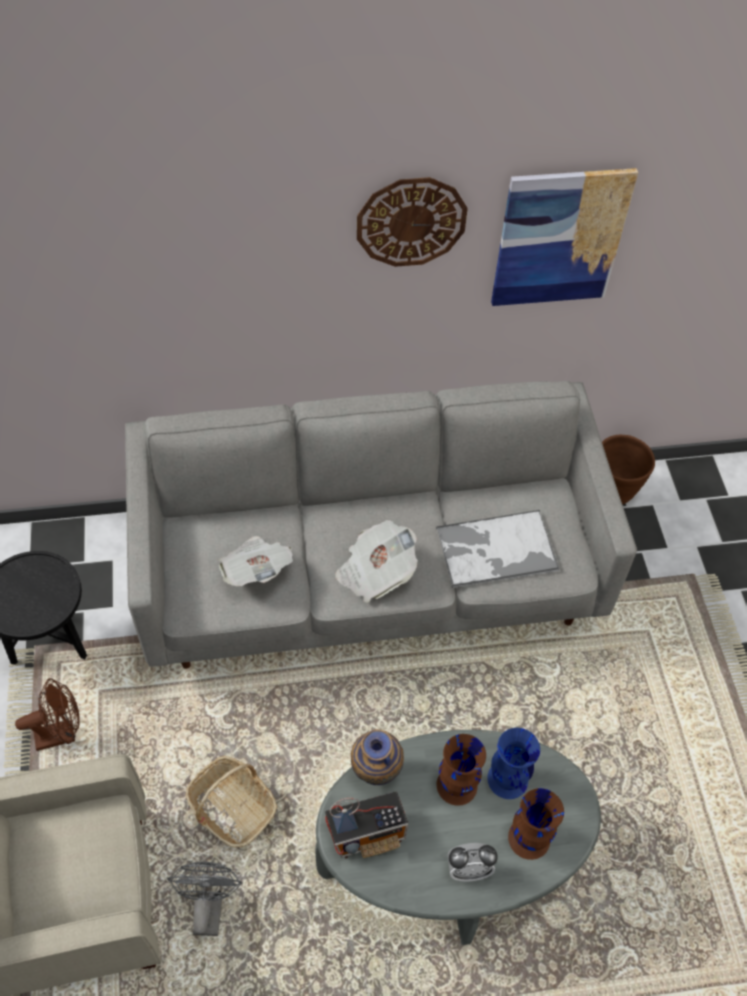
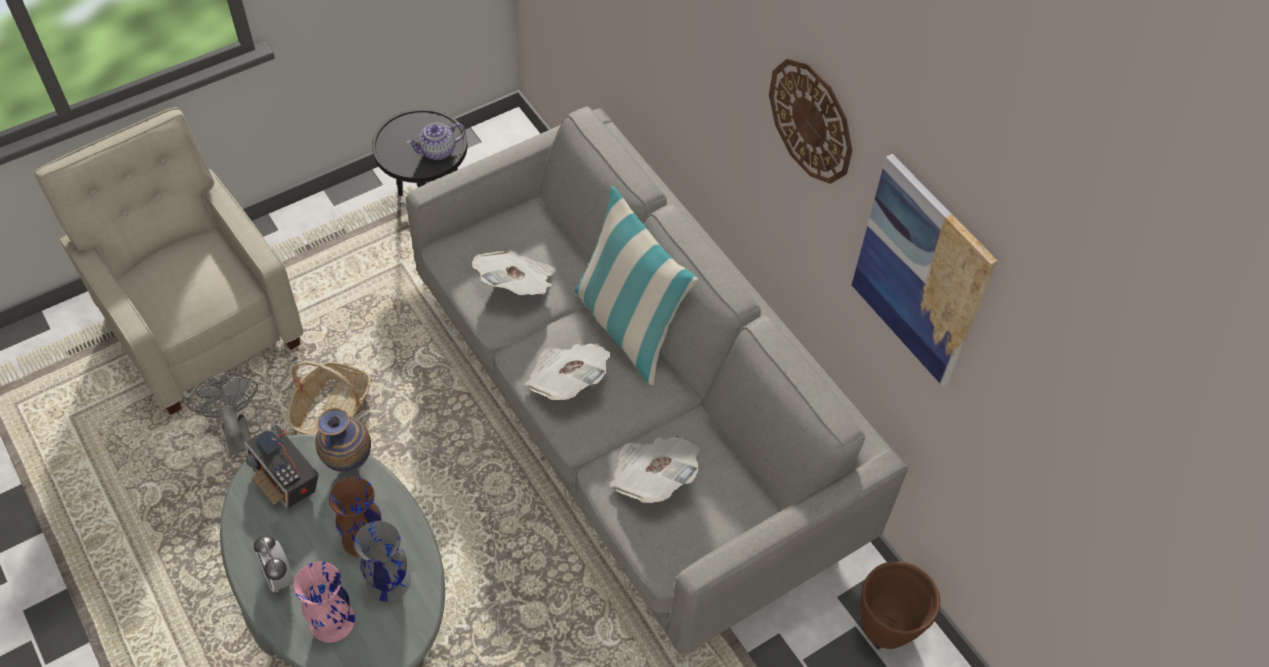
camera: 65 degrees right, 0 degrees up
(52, 581) = (438, 151): none -> teapot
(61, 734) = (349, 257): brown fan -> none
(208, 906) = (235, 431): grey fan -> grey fan turned 90 degrees counterclockwise
(344, 508) = (628, 326): none -> pillow
(495, 550) = (652, 478): tray -> newspaper
(507, 780) = (387, 580): blue vase -> grey vase
(530, 838) = (332, 621): brown vase -> pink vase

